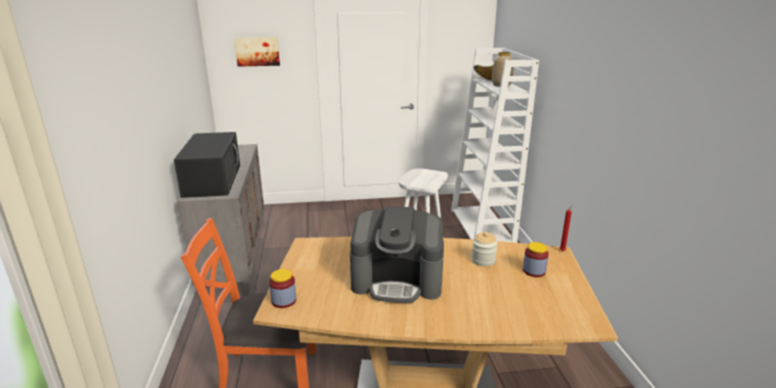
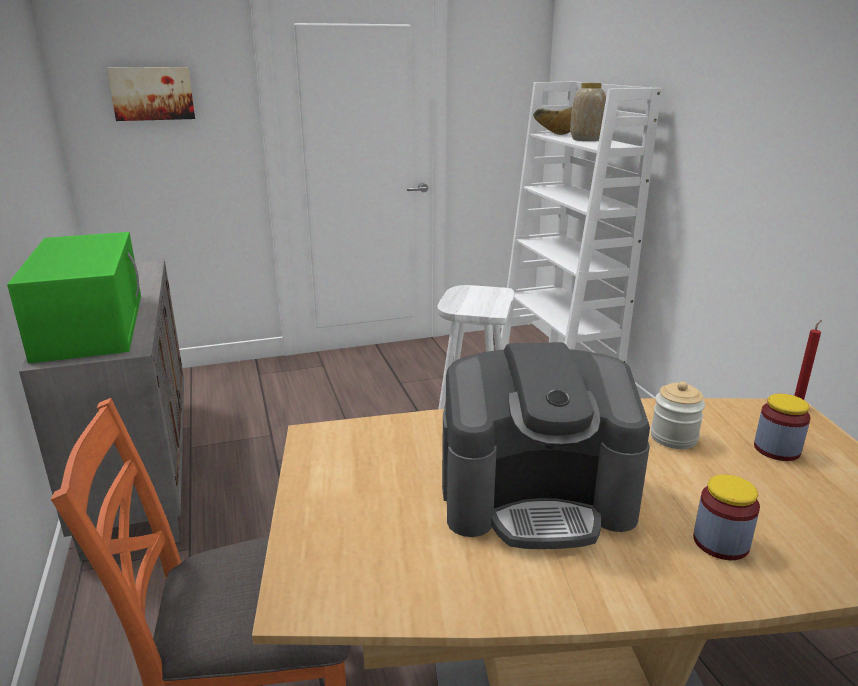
camera: 10 degrees left, 0 degrees up
(212, 179) = (90, 324): black microwave -> green microwave
(284, 301) = (311, 573): jar -> jar (720, 542)

